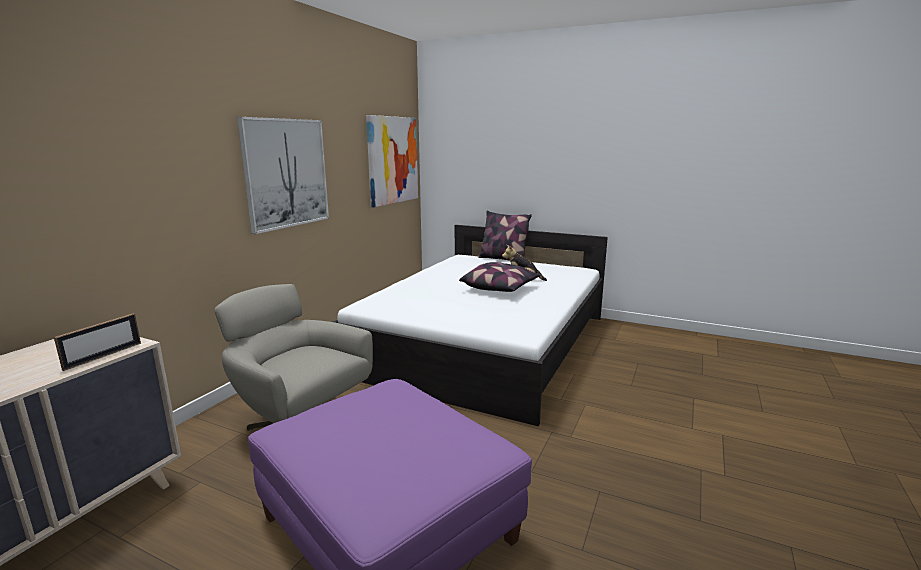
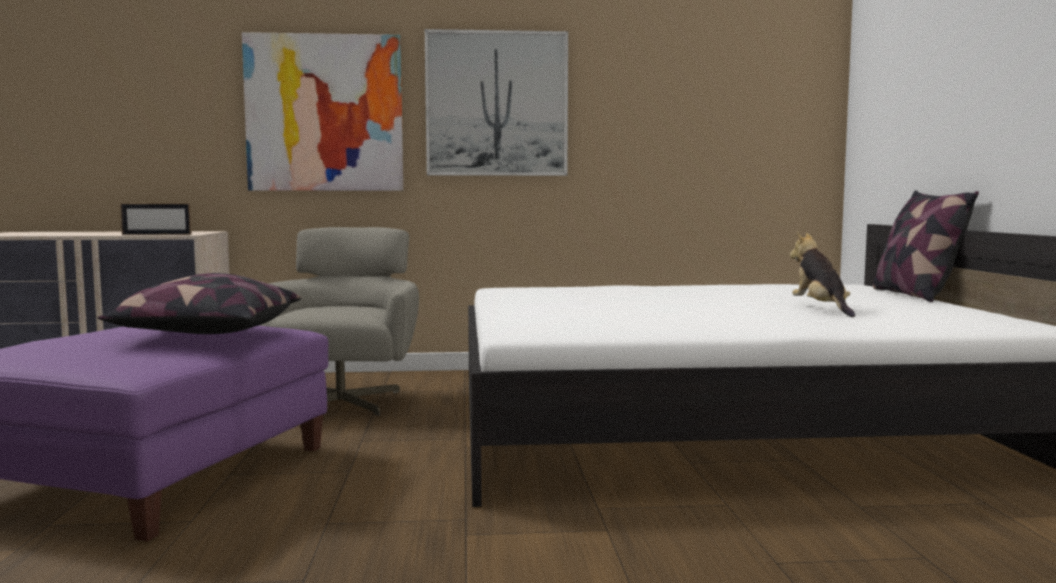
camera: 60 degrees right, 10 degrees down
(393, 160) = (754, 99): picture -> picture (324, 113)
(500, 289) = (722, 307): pillow -> pillow (208, 335)

